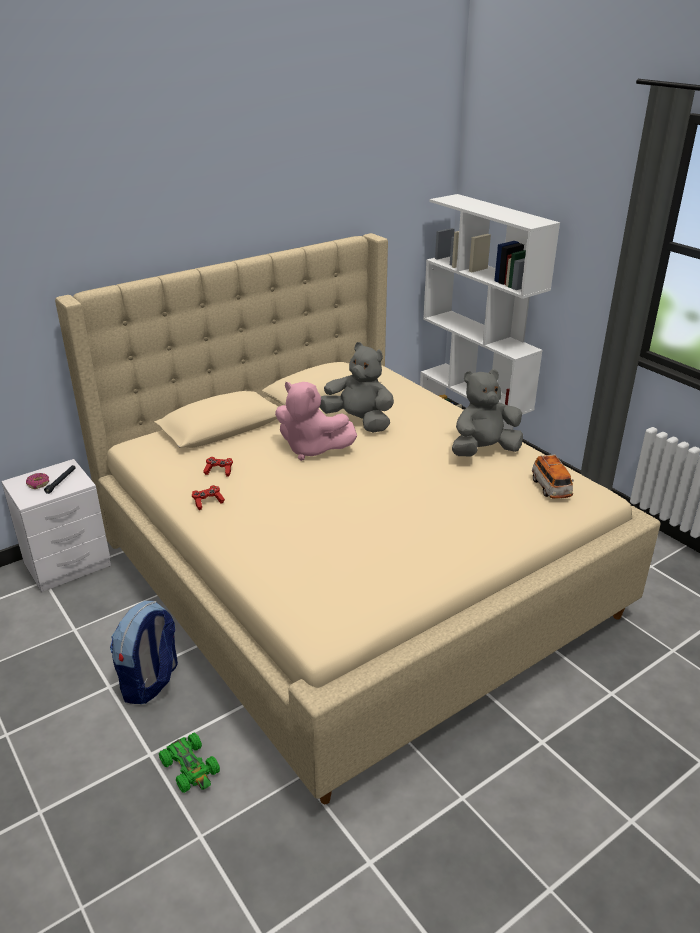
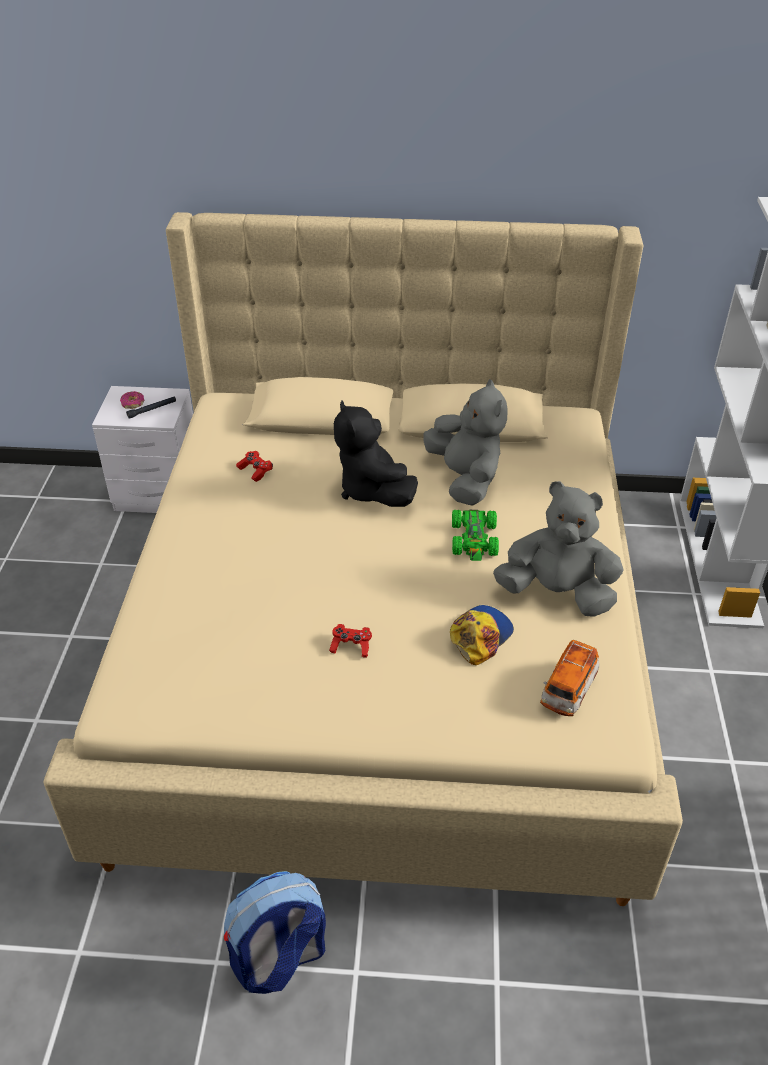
camera: 40 degrees right, 10 degrees up
(151, 682) = (102, 653): backpack -> backpack (279, 959)
(191, 768) = (49, 755): green toy car -> green toy car (474, 540)
(208, 502) = (203, 502): red game controller -> red game controller (351, 646)
(311, 449) = (372, 490): pink plush toy -> black plush toy
(475, 487) = (480, 636): none -> cap

